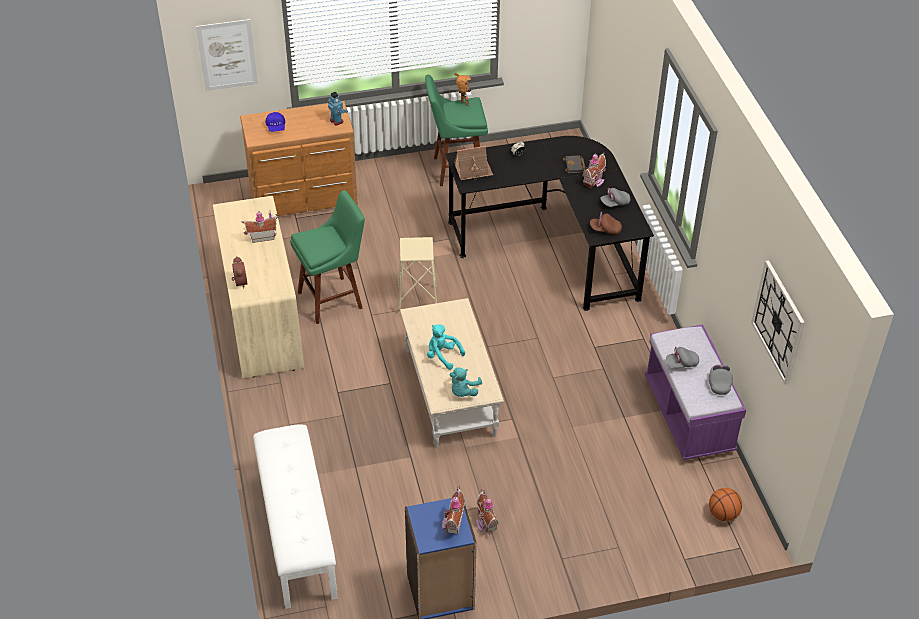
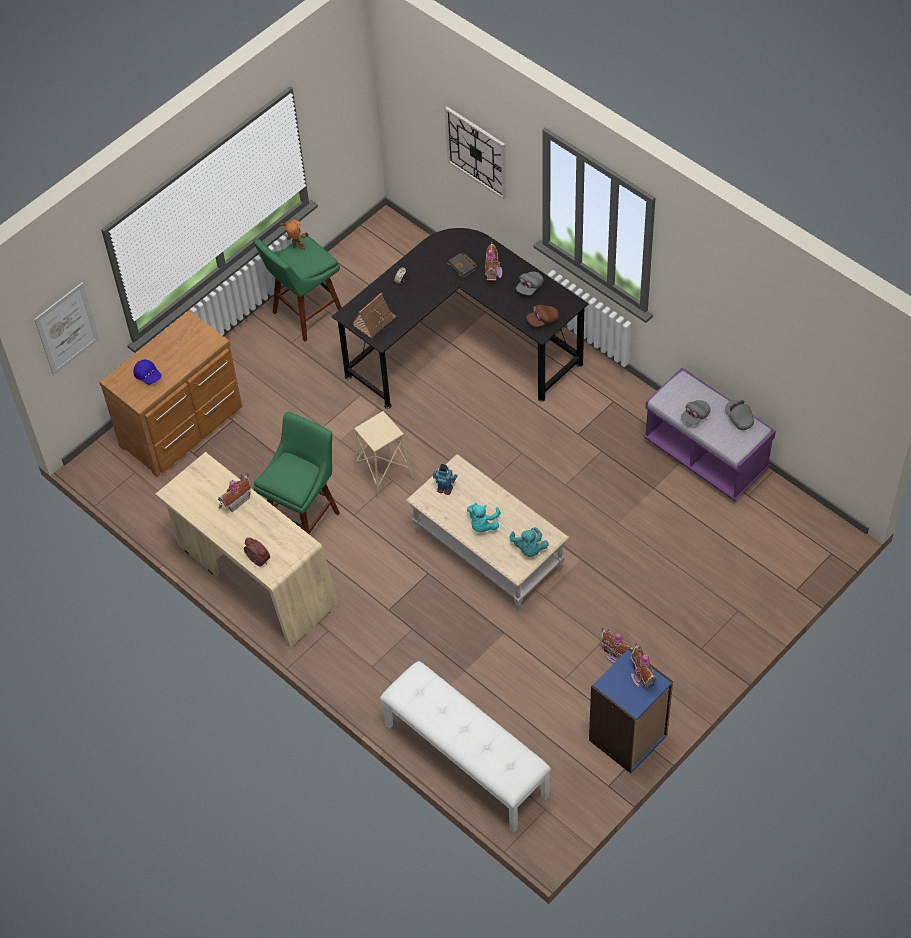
camera: 30 degrees left, 10 degrees up
(337, 121) = (202, 337): toy robot -> toy robot (445, 488)
(442, 356) = (483, 524): turquoise plush toy -> turquoise plush toy turned 75 degrees counterclockwise
(723, 514) = (797, 531): basketball -> none
(778, 322) = (804, 351): wall clock -> wall clock (476, 152)

